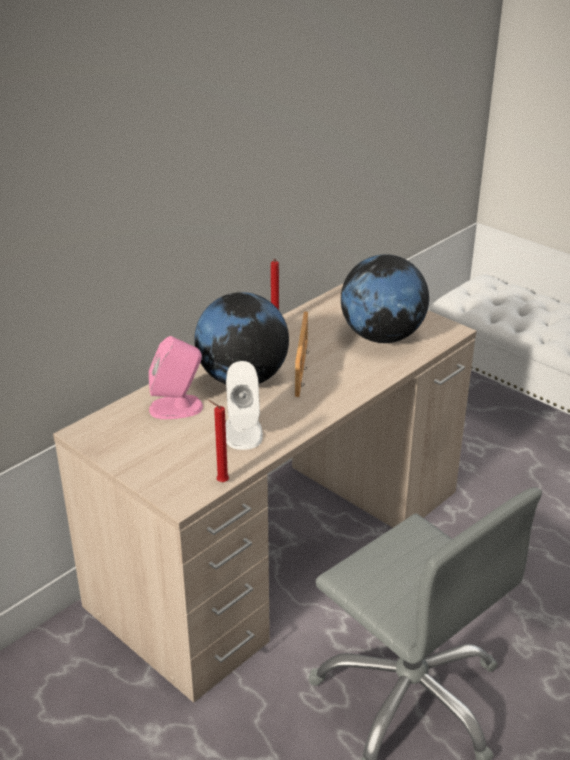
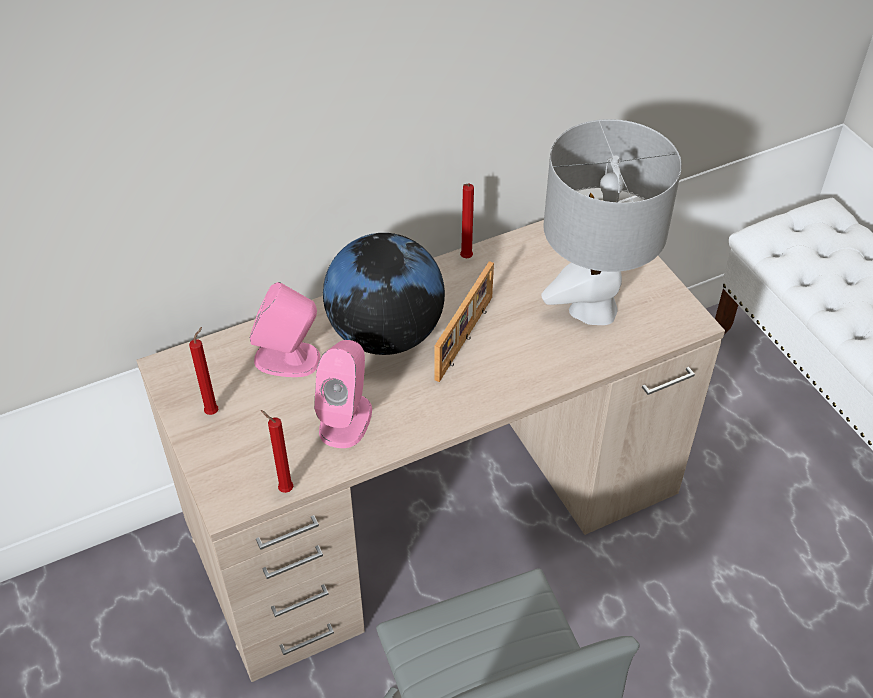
camera: 20 degrees right, 15 degrees up
(136, 449) = (213, 411): none -> red candle
(243, 432) = (345, 419): white speaker -> pink speaker
(381, 336) = (592, 309): globe -> grey table lamp

